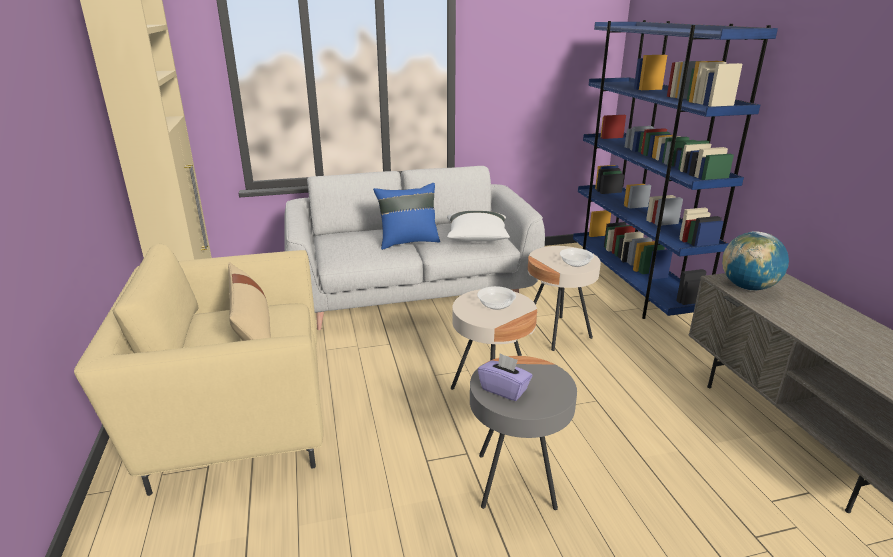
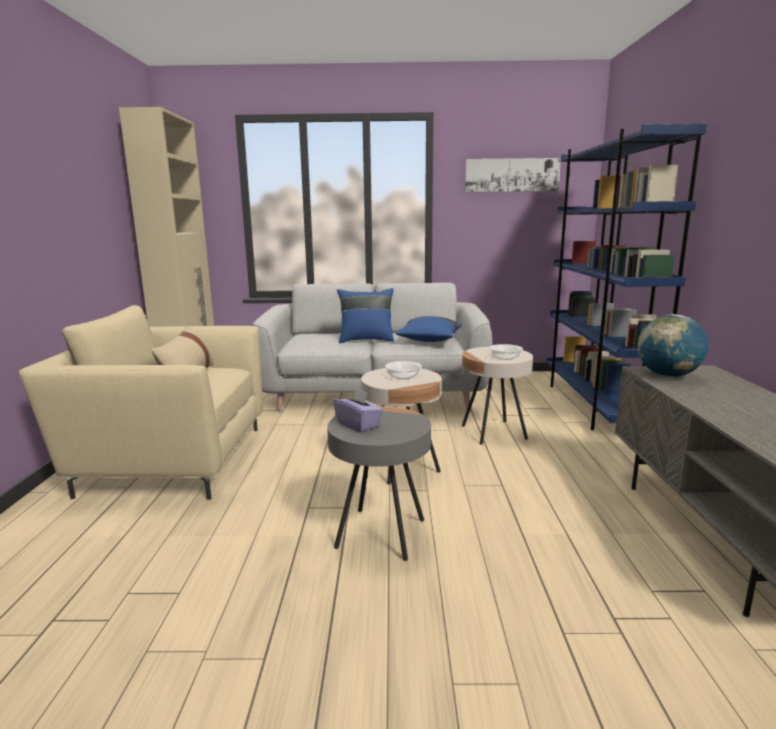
camera: 15 degrees right, 10 degrees down
(477, 238) = (429, 341): white pillow -> blue pillow
(538, 40) = (511, 175): none -> picture

